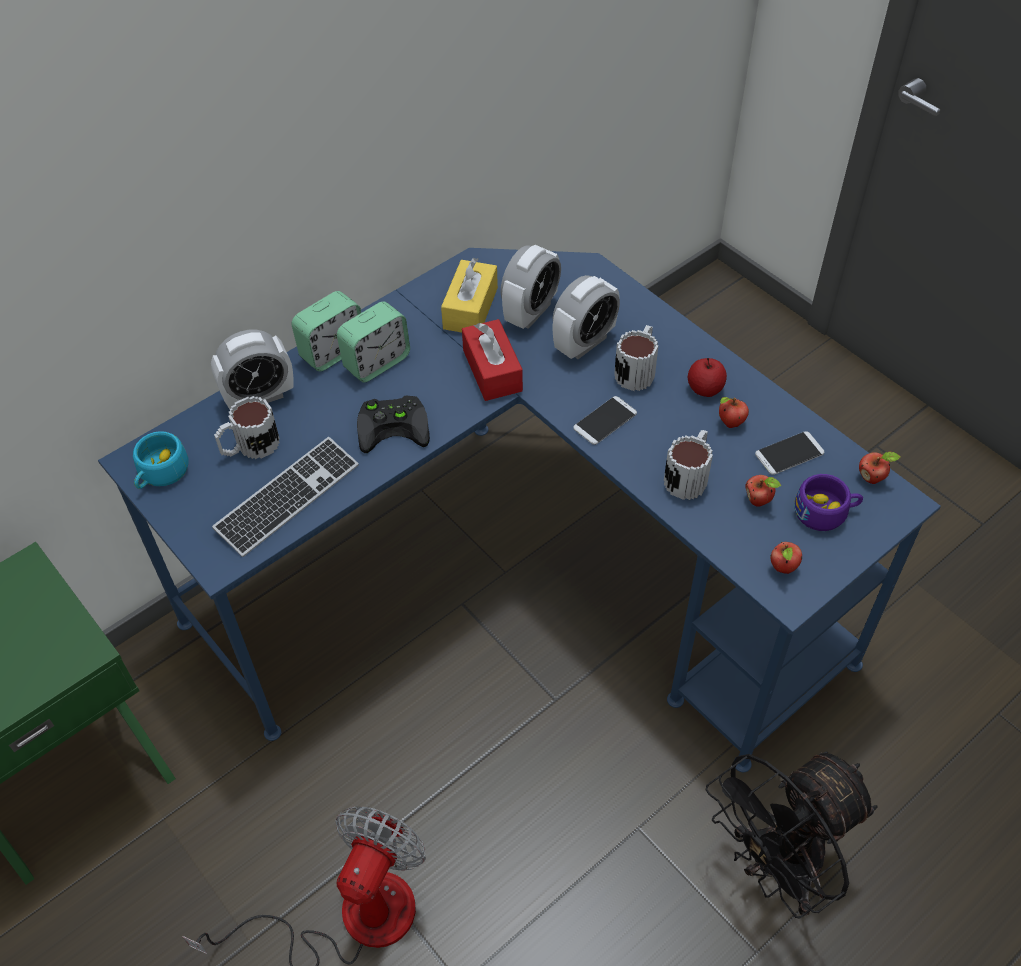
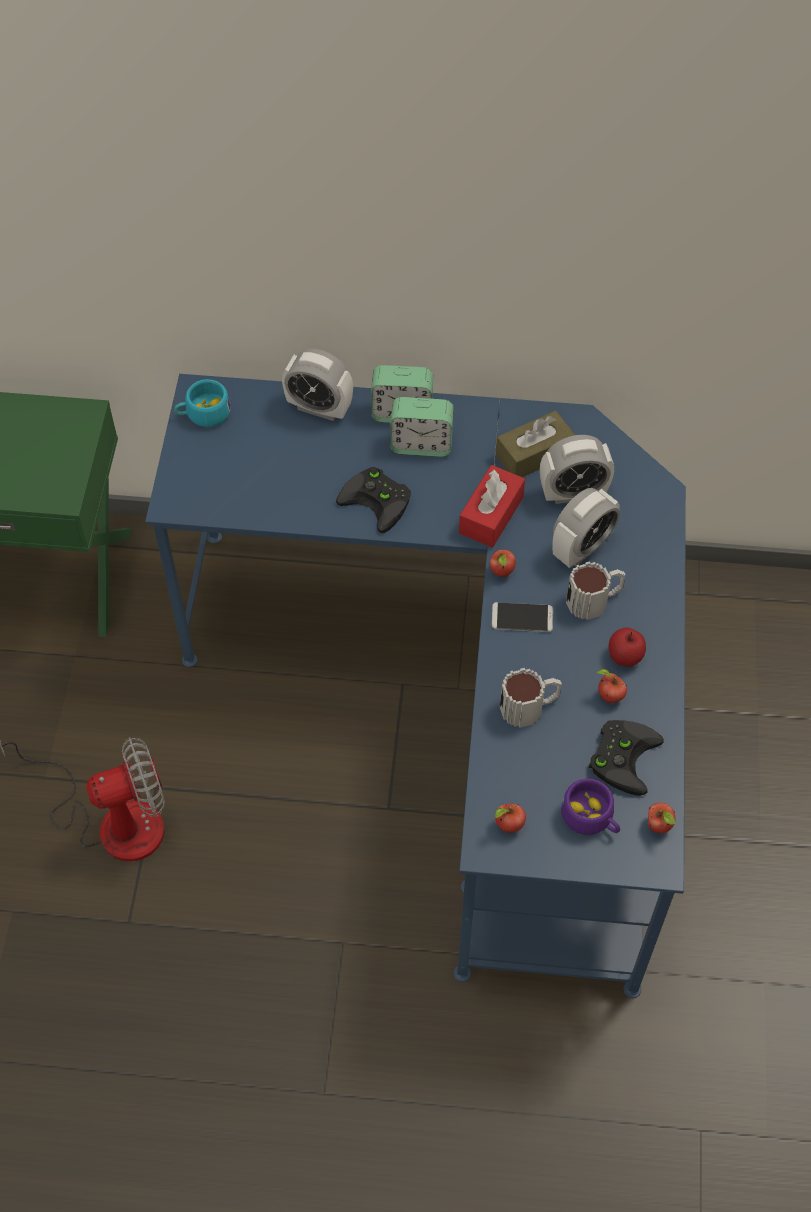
camera: 45 degrees right, 5 degrees up
(249, 447) = (274, 439): mug -> none
(288, 498) = (257, 495): keyboard -> none
(470, 308) = (534, 455): yellow tissue box -> brown tissue box
(584, 343) = (582, 548): alarm clock -> alarm clock turned 45 degrees counterclockwise
(759, 501) = (554, 767): apple -> apple (502, 573)
(776, 867) = (401, 1058): black fan -> none
(789, 454) = (622, 755): phone -> black game controller

